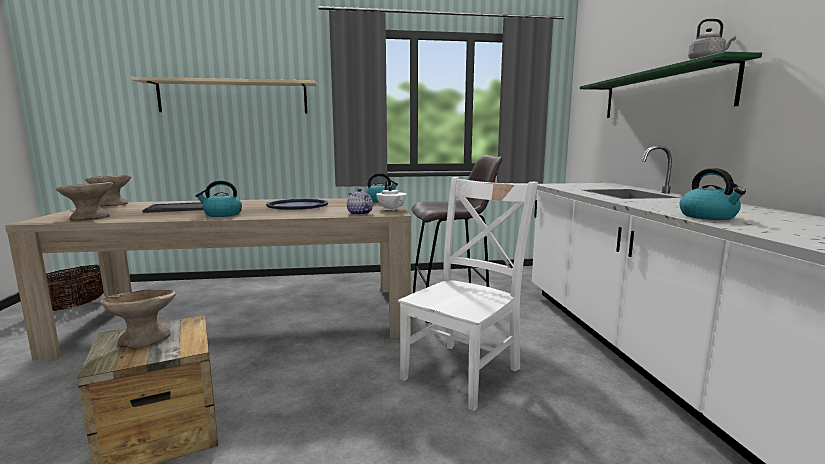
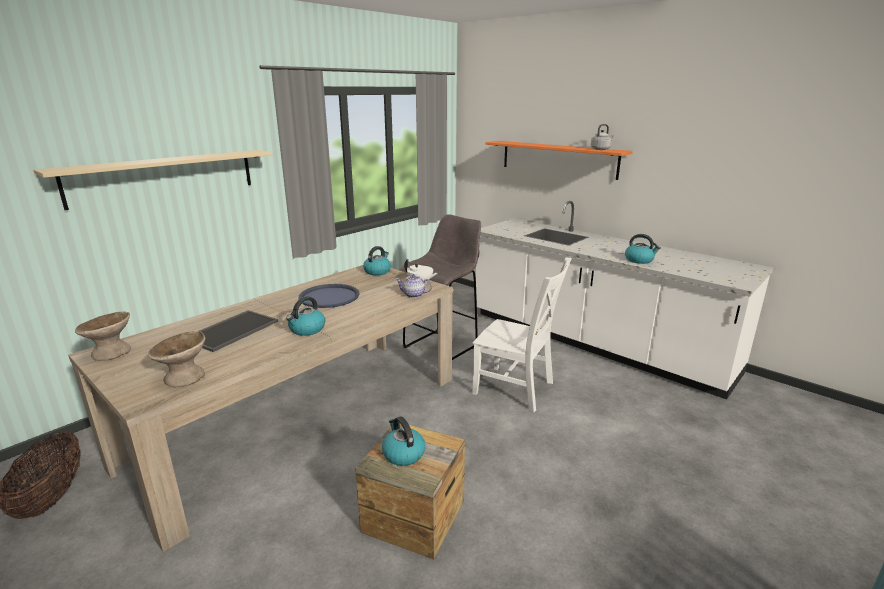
camera: 40 degrees left, 10 degrees up
(144, 338) = (403, 454): beige bowl -> kettle
(464, 371) = (516, 389): white chair -> white chair turned 120 degrees clockwise
(662, 93) = (558, 159): green shelf -> orange shelf

